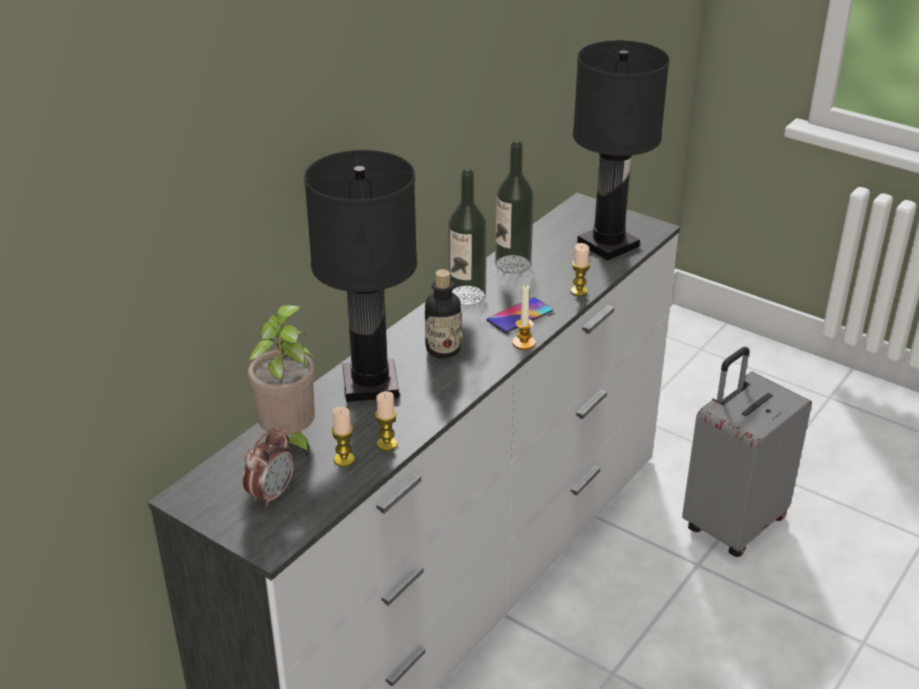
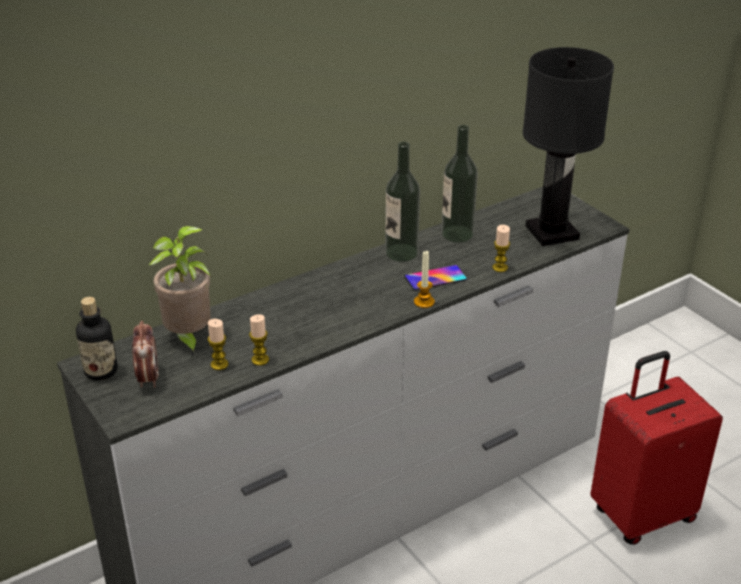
camera: 20 degrees right, 0 degrees up
(271, 494) = (148, 378): alarm clock -> alarm clock turned 60 degrees counterclockwise
(371, 383) = (278, 308): black table lamp -> none
(443, 349) = (353, 293): bottle -> bottle (101, 371)
(732, 523) = (641, 514): grey suitcase -> red suitcase

